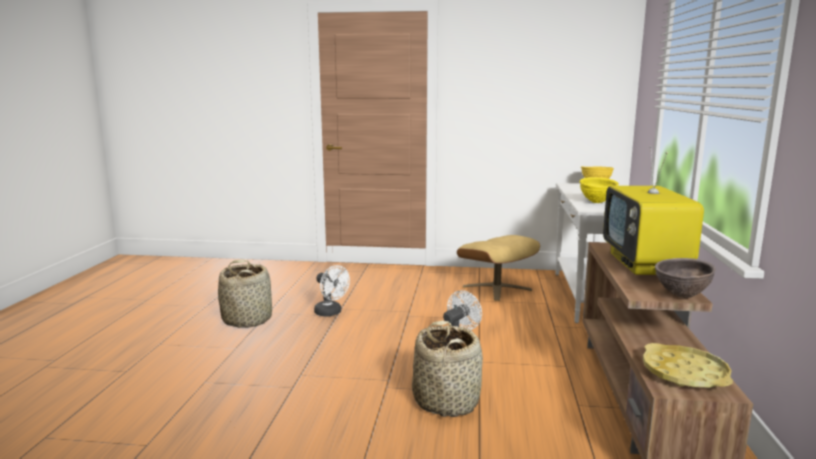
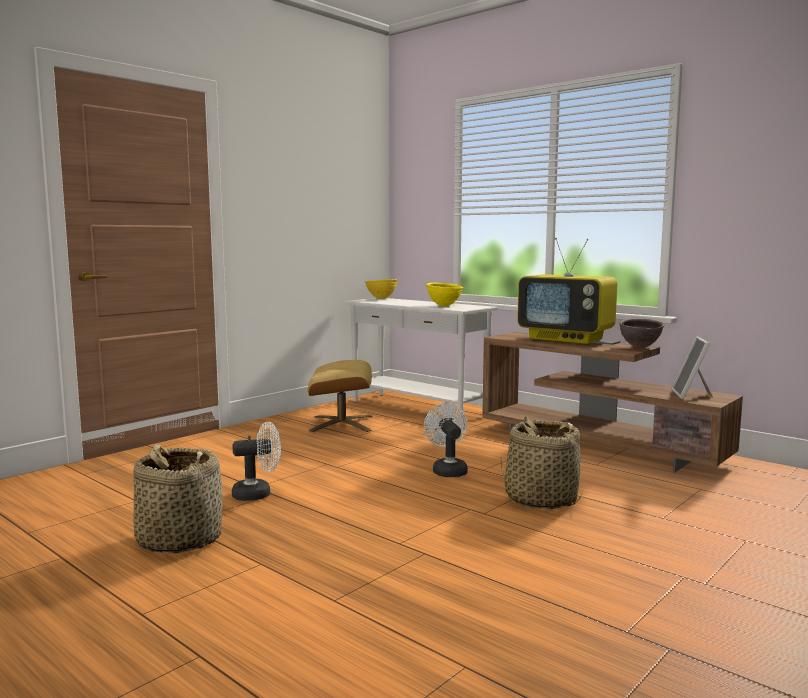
camera: 55 degrees left, 5 degrees down
(684, 373) = (691, 395): yellow tray -> picture frame

